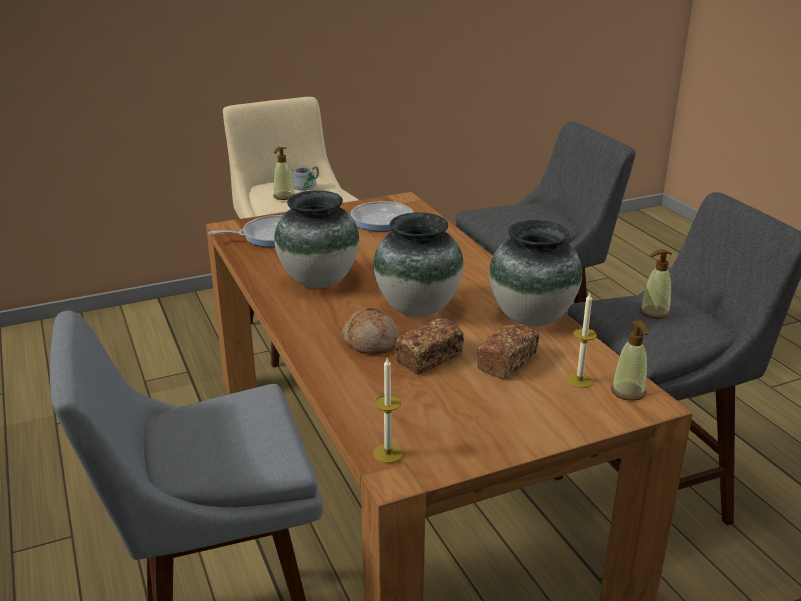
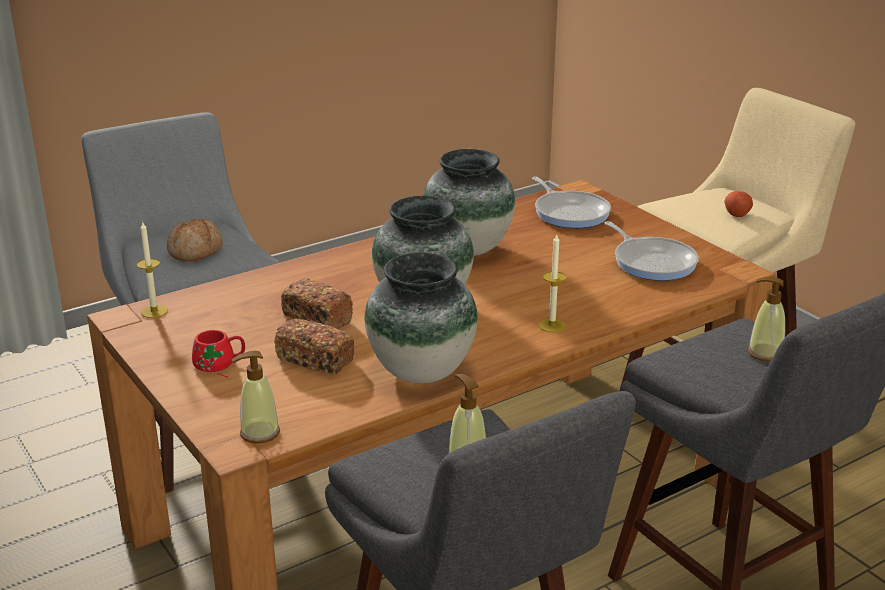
camera: 80 degrees right, 0 degrees up
(284, 196) = (692, 204): soap dispenser -> soap dispenser (765, 353)
(308, 186) = (737, 213): grey mug -> potato
(371, 342) = (344, 287): bread -> bread (196, 251)
(509, 412) = (219, 364): none -> red mug
(579, 380) = (282, 403): candle -> candle (552, 325)

